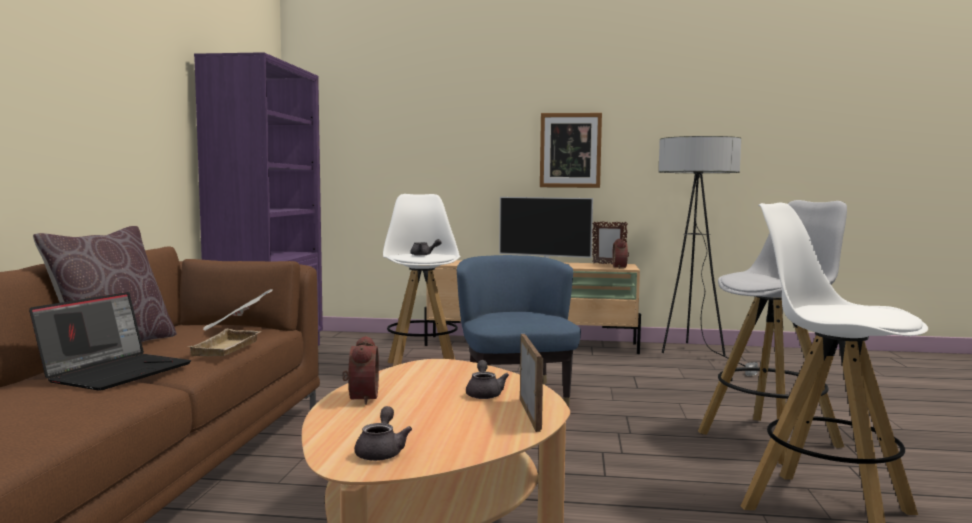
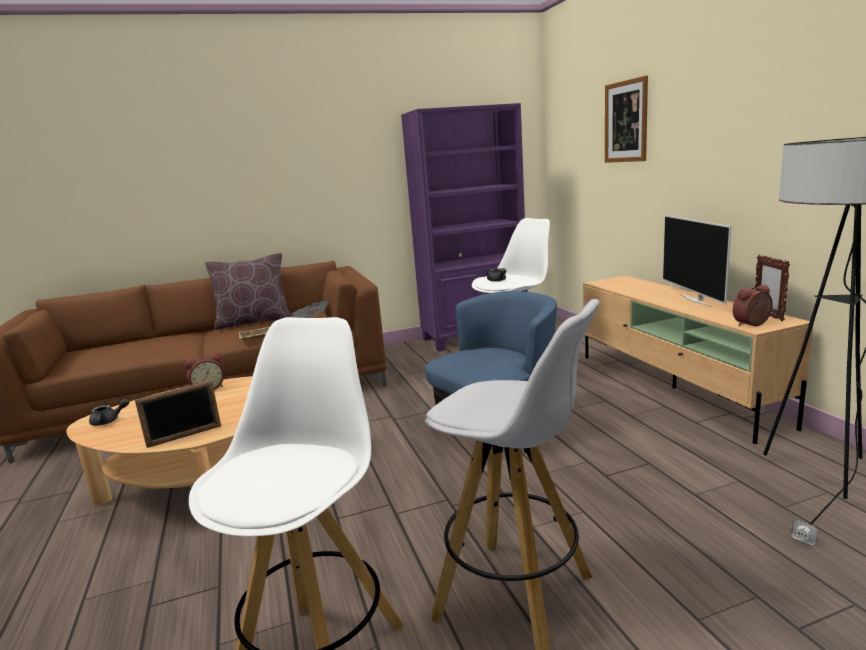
camera: 65 degrees right, 10 degrees up
(117, 372) = (204, 338): laptop -> none
(484, 393) = (229, 413): grey teapot -> none
(570, 150) = (750, 155): picture -> picture (626, 121)

